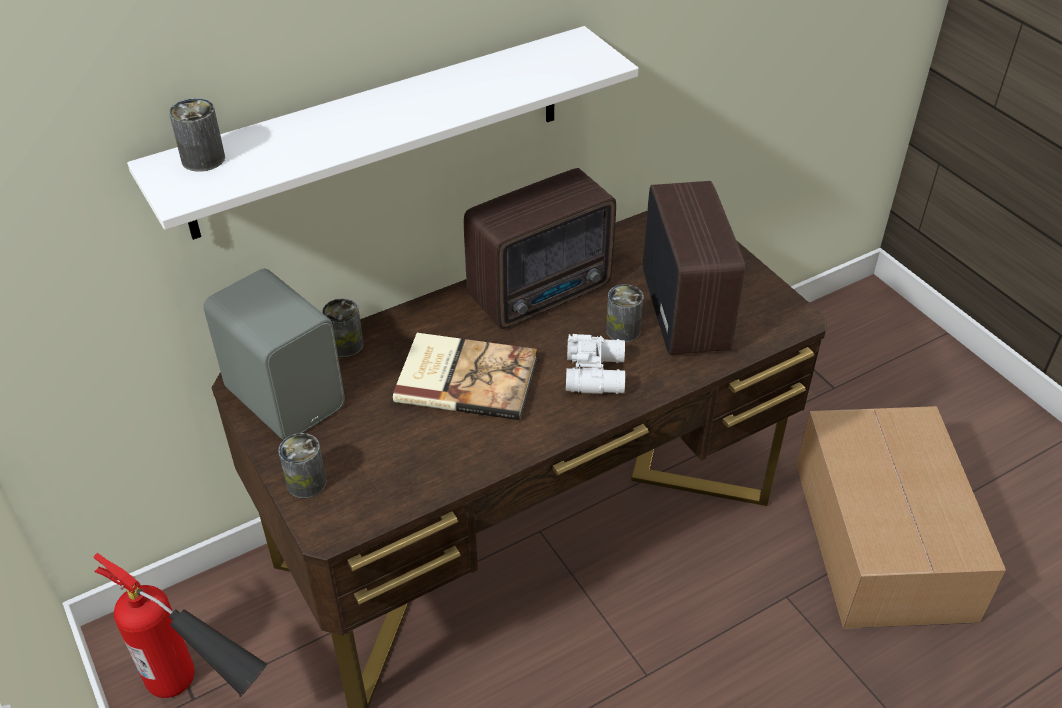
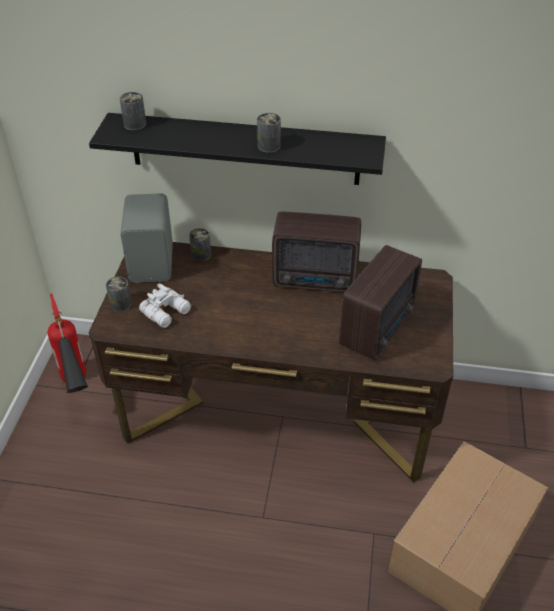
camera: 40 degrees right, 0 degrees up
(379, 132) = (244, 149): white shelf -> black shelf
(465, 378) = (234, 299): book -> none
(597, 373) = (296, 332): white binoculars -> white binoculars (167, 312)
(623, 330) = (333, 319): can -> can (269, 146)

